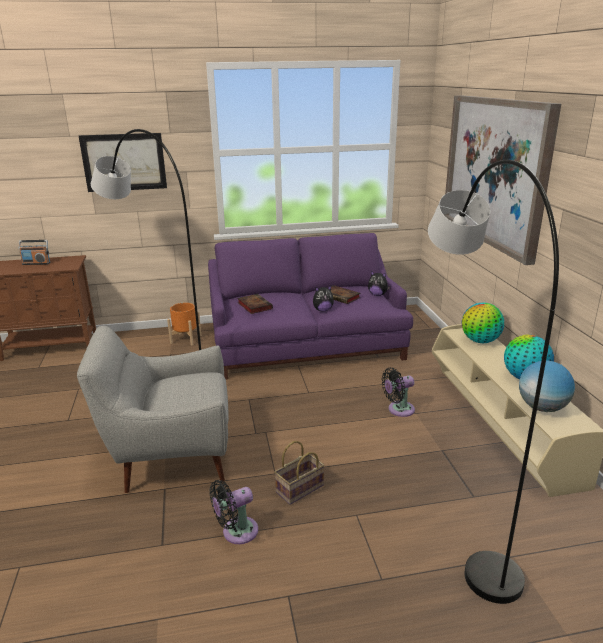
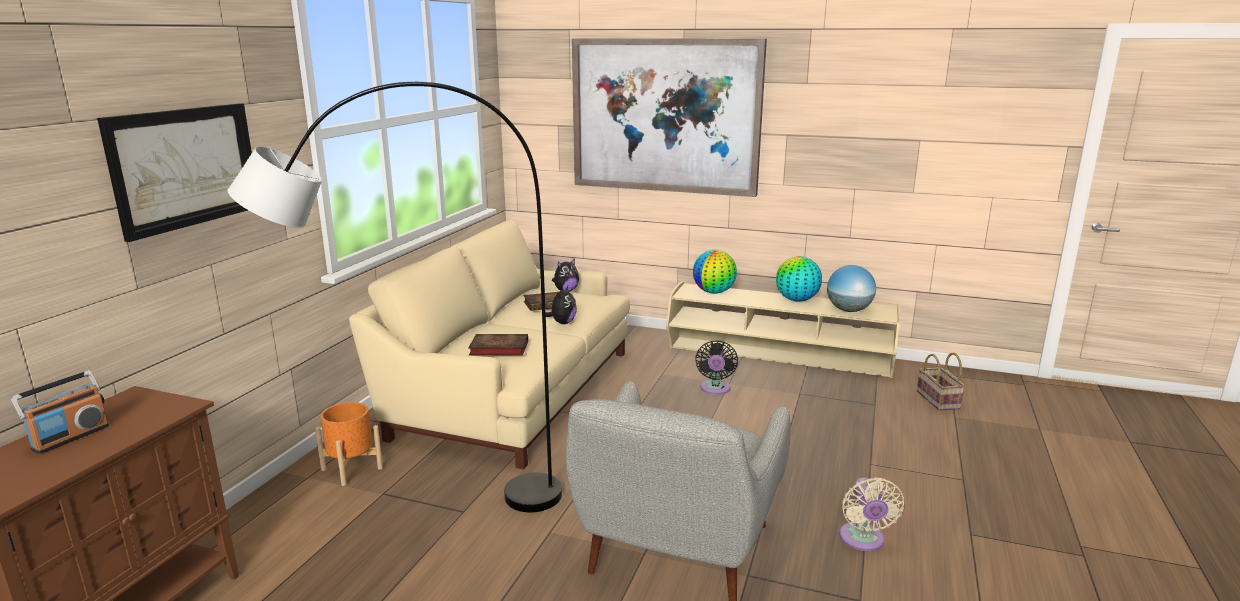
camera: 60 degrees left, 5 degrees down
(236, 532) = (863, 540): black fan -> beige fan
(299, 490) = (812, 482): basket -> basket (939, 400)
(306, 344) = (511, 391): purple sofa -> beige sofa
(457, 503) = (880, 414): grey floor lamp -> none

